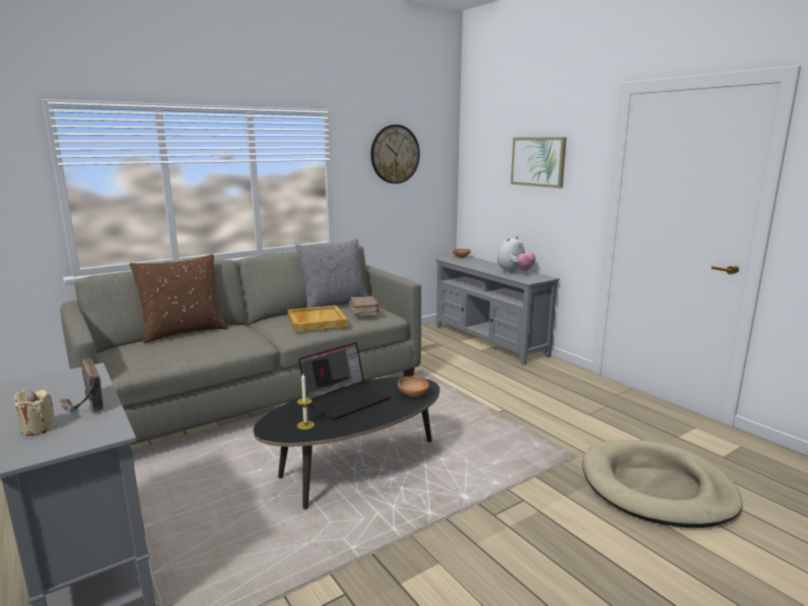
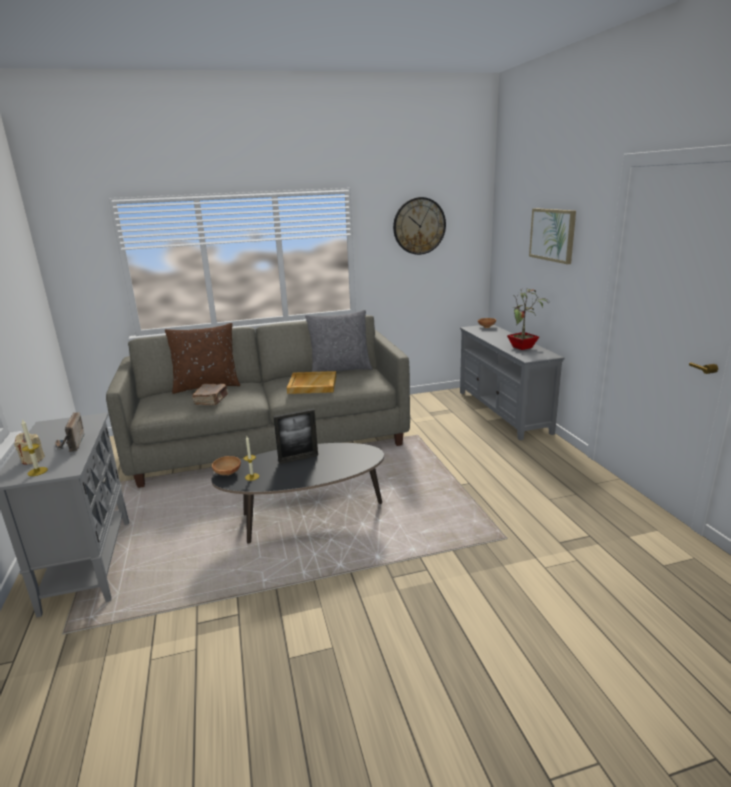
camera: 20 degrees right, 5 degrees up
(62, 441) = (37, 471): none -> candle
(346, 399) = (298, 458): laptop -> picture frame
(364, 313) = (358, 380): brown book -> brown book (211, 400)
(413, 395) = (354, 462): brown bowl -> brown bowl (227, 474)
(514, 272) = (523, 348): plush toy -> potted plant
(656, 488) = (563, 583): beige dog bed -> none

